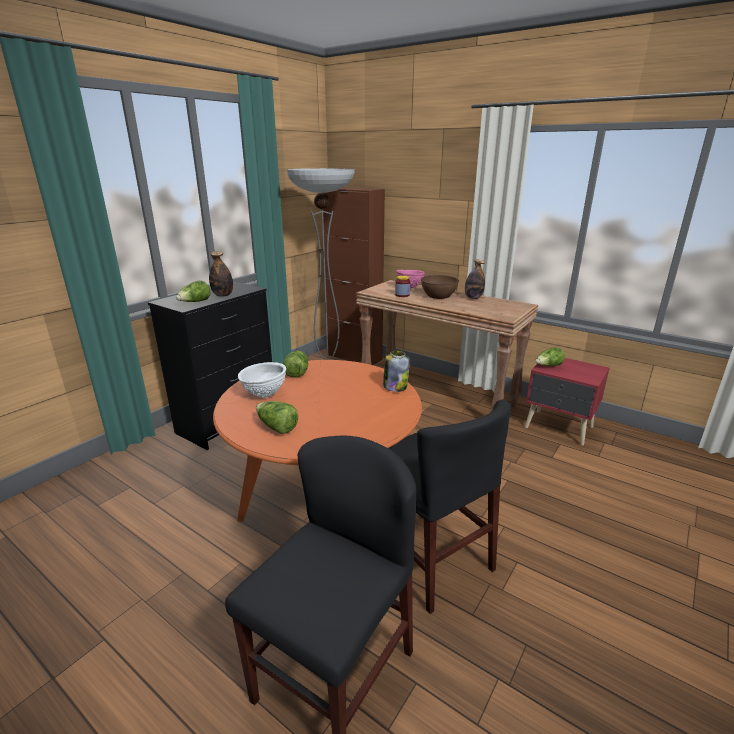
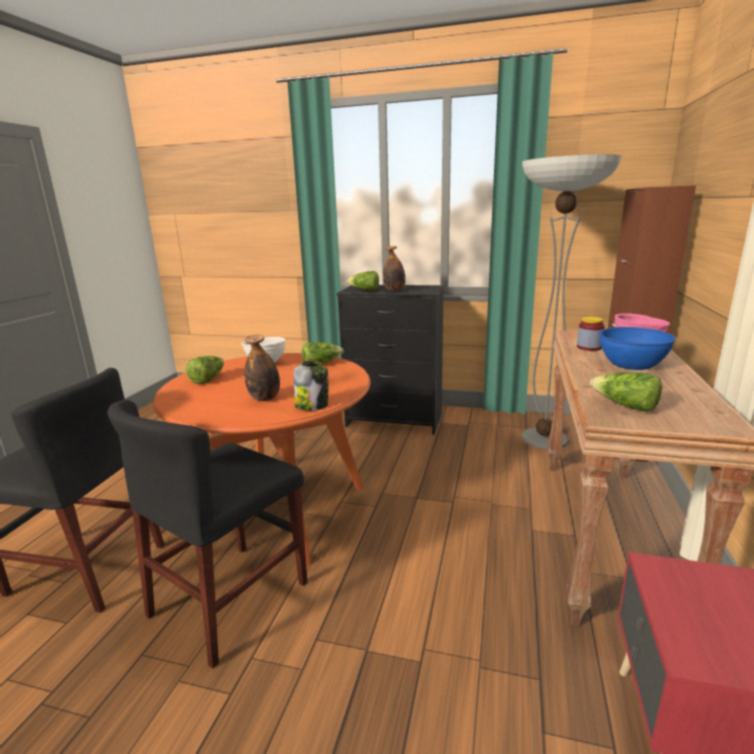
camera: 70 degrees right, 5 degrees down
(438, 296) = (631, 364): brown bowl -> blue bowl
(473, 298) = (677, 385): bottle -> bottle (265, 398)
(548, 366) = (681, 576): lettuce -> lettuce (625, 406)

